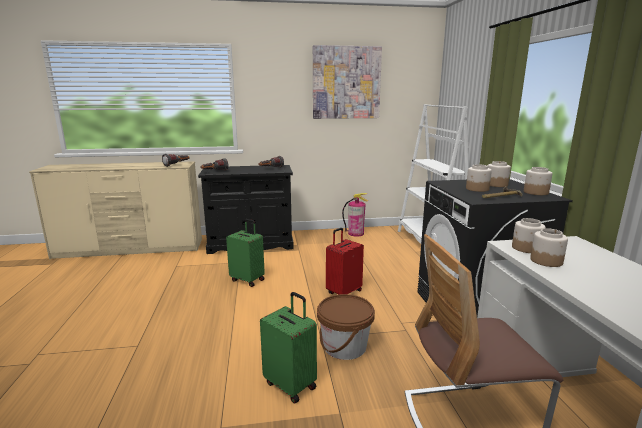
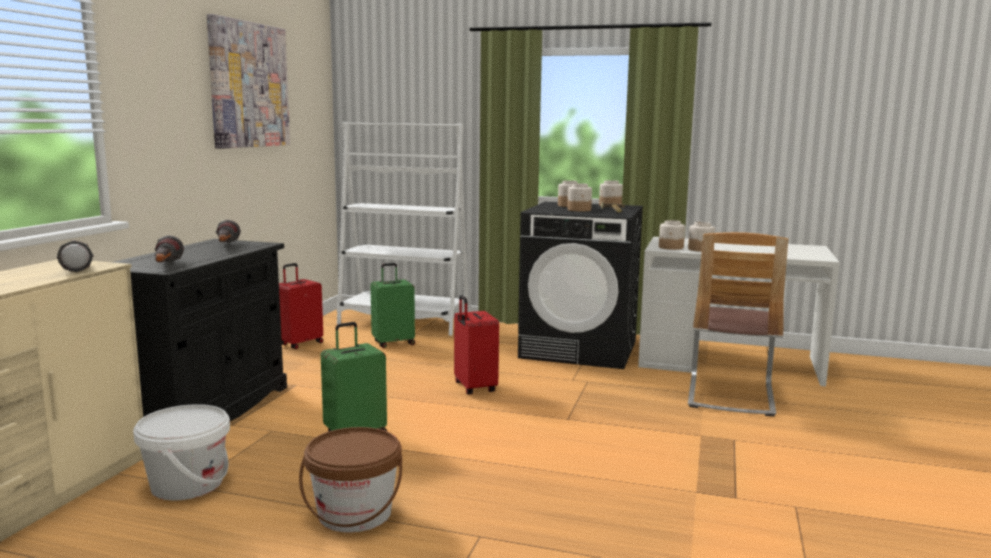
camera: 65 degrees left, 5 degrees down
(177, 265) = (187, 484): none -> white bucket
(291, 384) = (645, 448): green suitcase -> green suitcase (393, 343)
(344, 346) = (595, 412): brown bucket -> brown bucket (355, 514)
(356, 233) = (299, 344): fire extinguisher -> red suitcase

